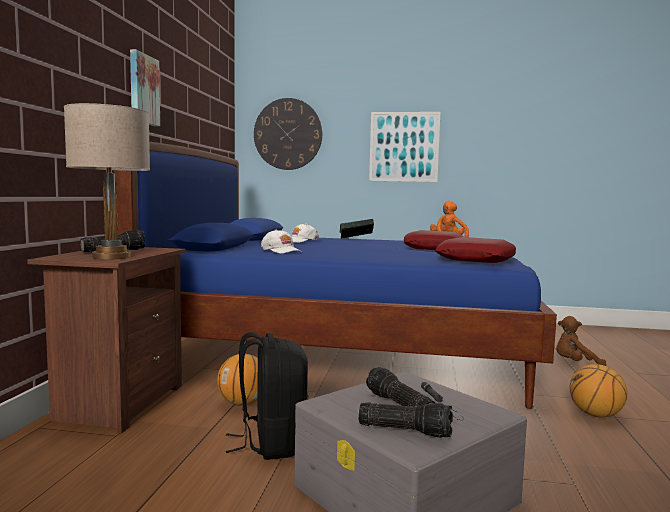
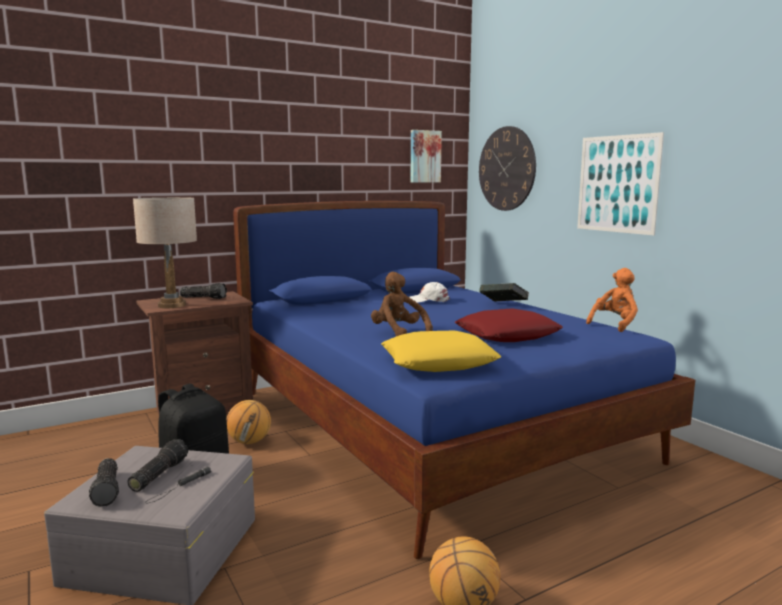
camera: 50 degrees right, 5 degrees up
(142, 89) = (285, 156): picture -> picture (424, 156)
(281, 251) = (340, 313): white cap -> none
(476, 259) = (439, 362): red pillow -> yellow pillow
(575, 364) = (642, 553): brown plush toy -> brown plush toy (398, 332)

